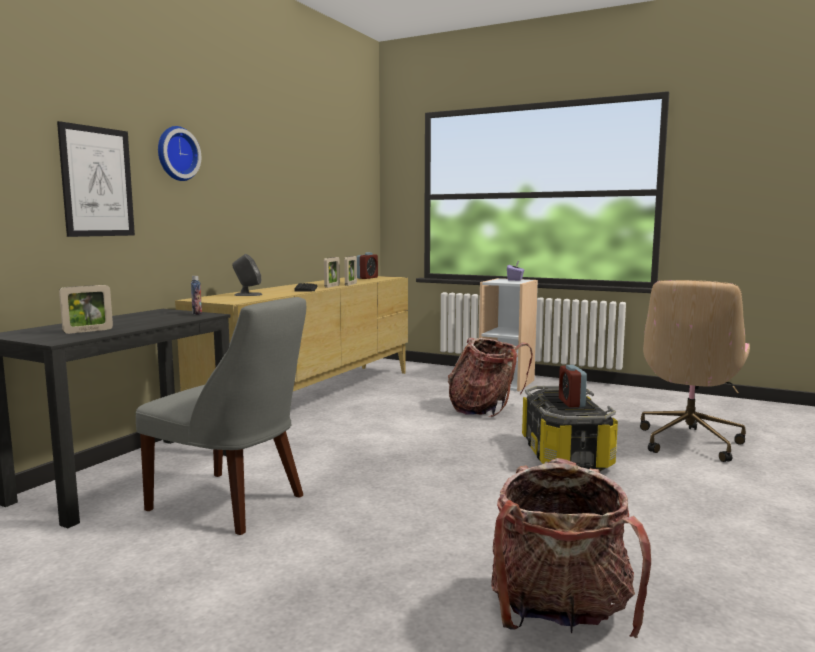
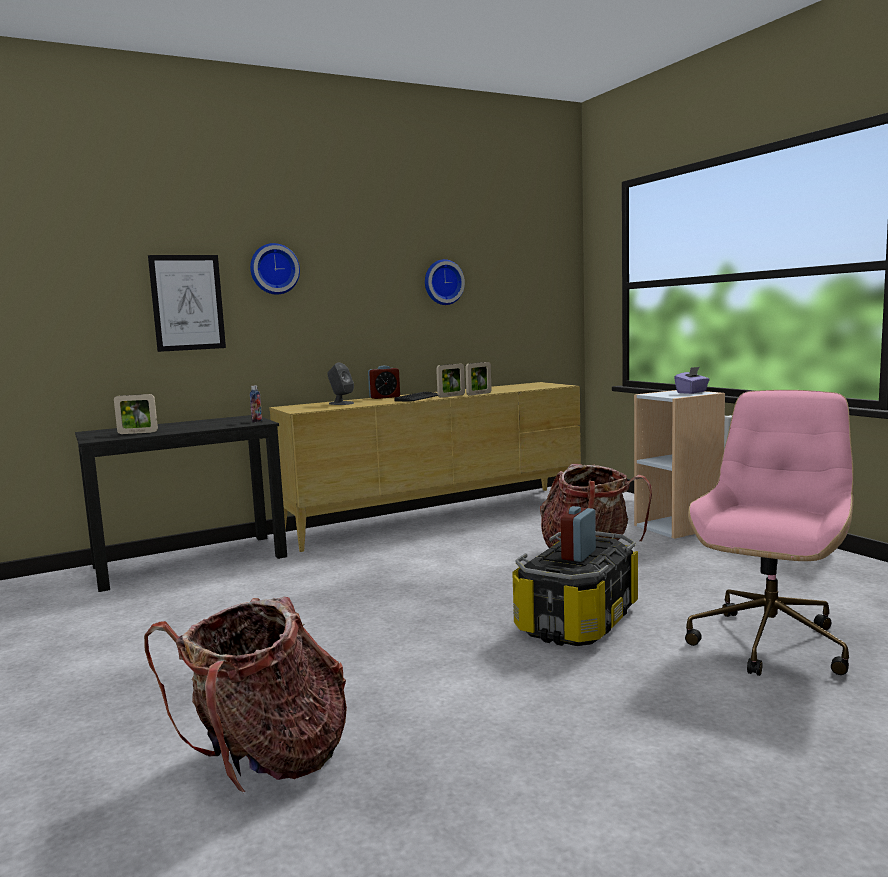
camera: 35 degrees right, 0 degrees up
(232, 504) = (214, 598): grey chair -> none
(299, 182) = (443, 282): none -> wall clock
(367, 278) = (531, 386): alarm clock -> alarm clock (384, 397)
(687, 444) = (771, 641): pink office chair -> pink office chair turned 150 degrees clockwise

